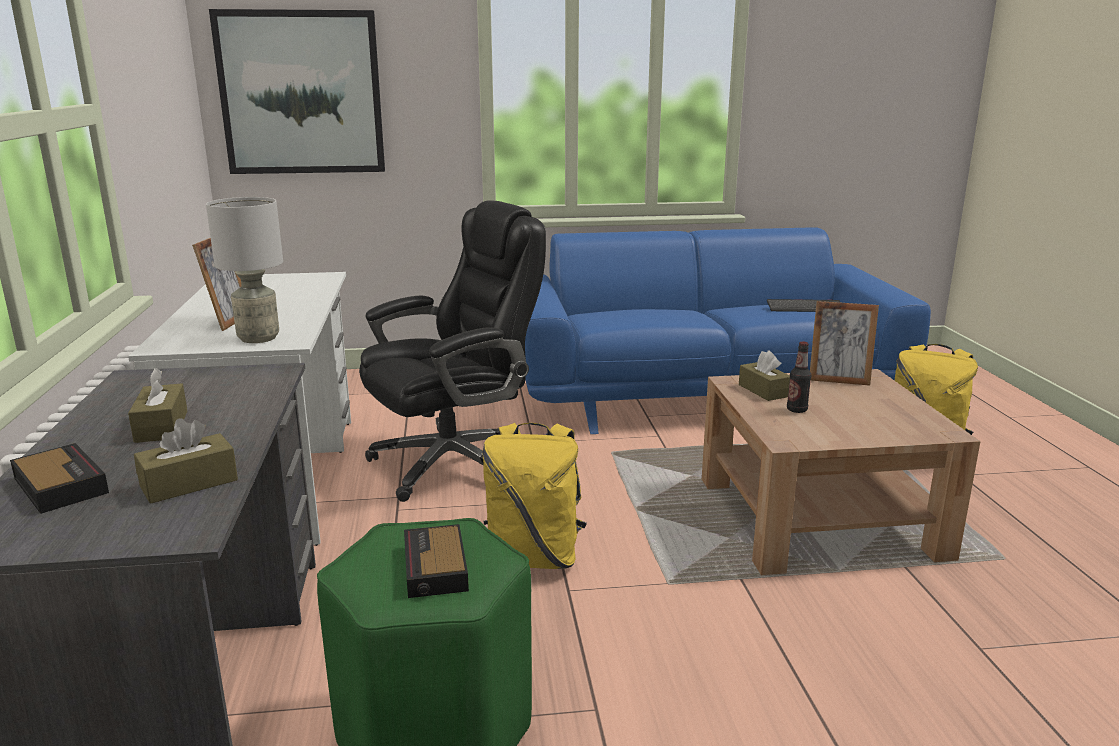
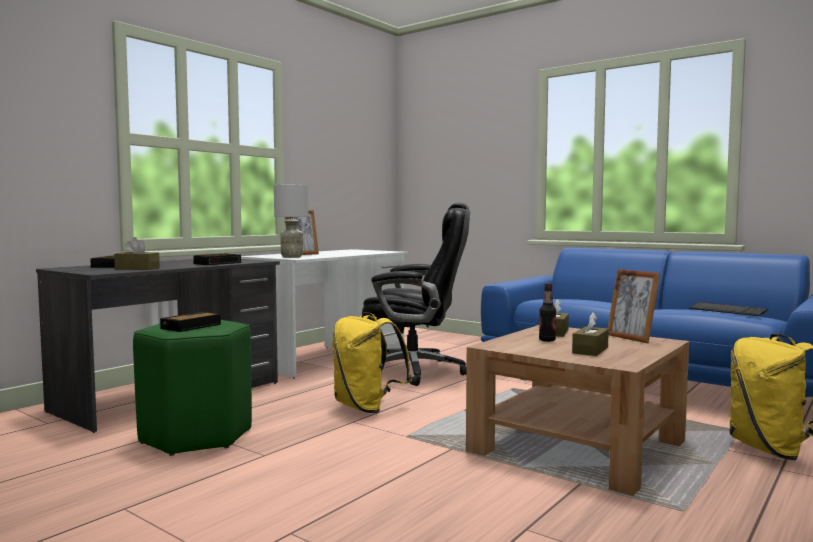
camera: 45 degrees right, 15 degrees down
(161, 426) = (179, 263): brown tissue box -> brown tissue box (590, 350)
(240, 404) = (218, 263): none -> alarm clock
(301, 93) = (442, 160): picture -> none

